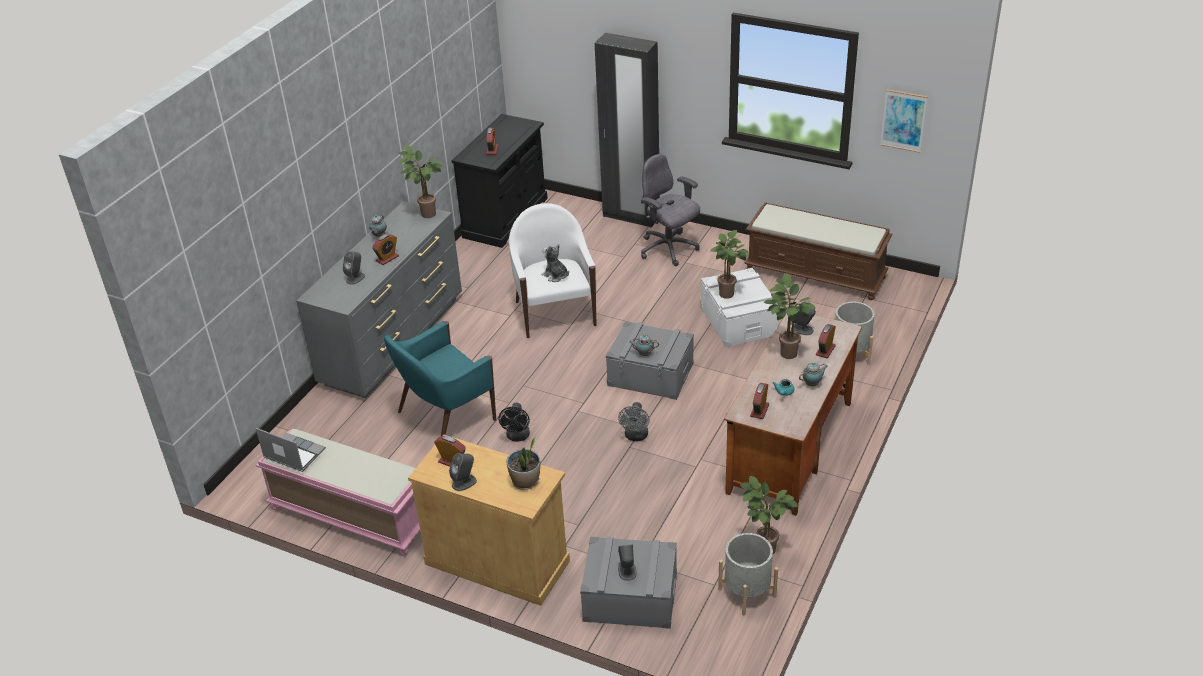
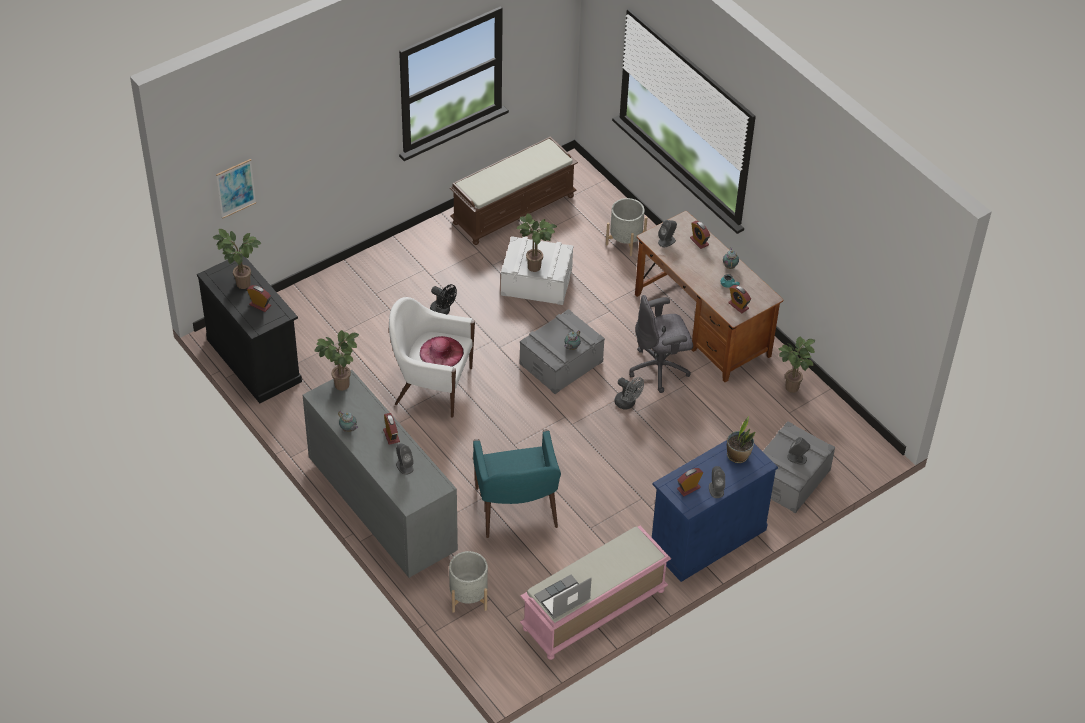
camera: 65 degrees left, 10 degrees up
(497, 562) = (707, 538): beige cabinet -> blue cabinet
(517, 437) = (576, 473): black fan -> black fan (443, 311)
(555, 276) = (441, 352): plush toy -> pink hat
(631, 217) = (332, 278): black wardrobe -> none
(669, 249) = (403, 276): grey office chair -> grey office chair (660, 369)
(747, 592) = (824, 416): grey planter -> grey planter (468, 597)
(785, 353) = (686, 262): potted plant -> potted plant (241, 285)
(903, 121) = (540, 50): picture -> picture (236, 188)

